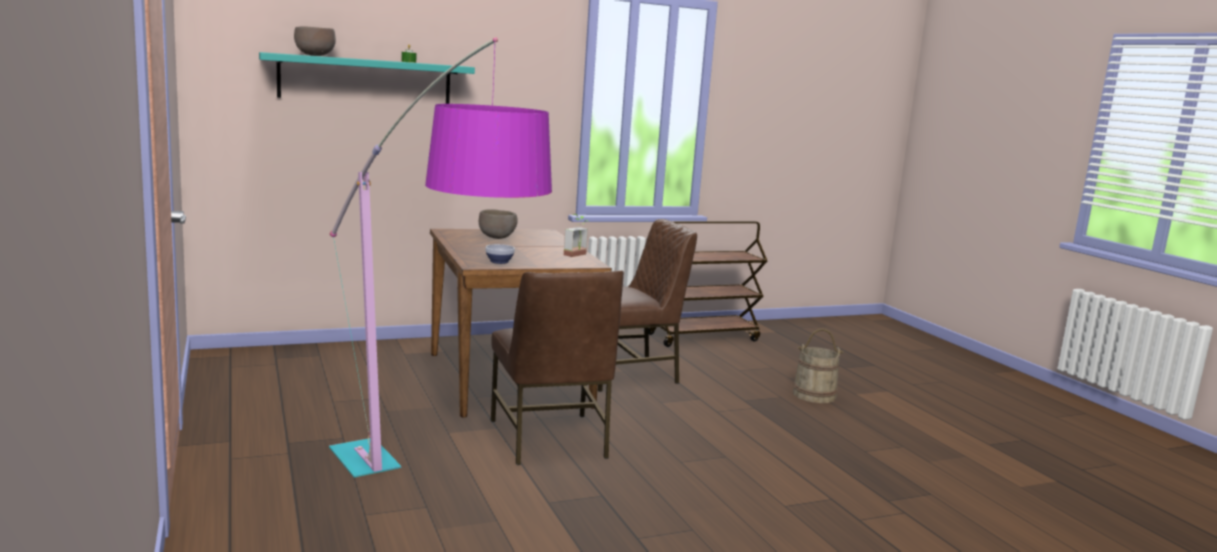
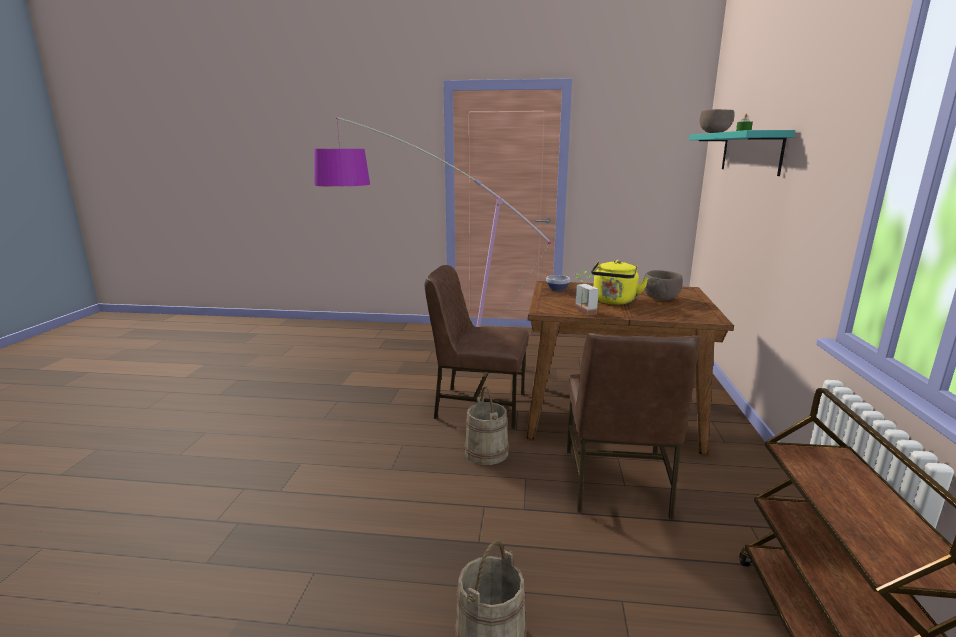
camera: 120 degrees right, 5 degrees up
(527, 248) = (614, 301): none -> yellow kettle
(642, 421) = (487, 452): none -> beige bucket

